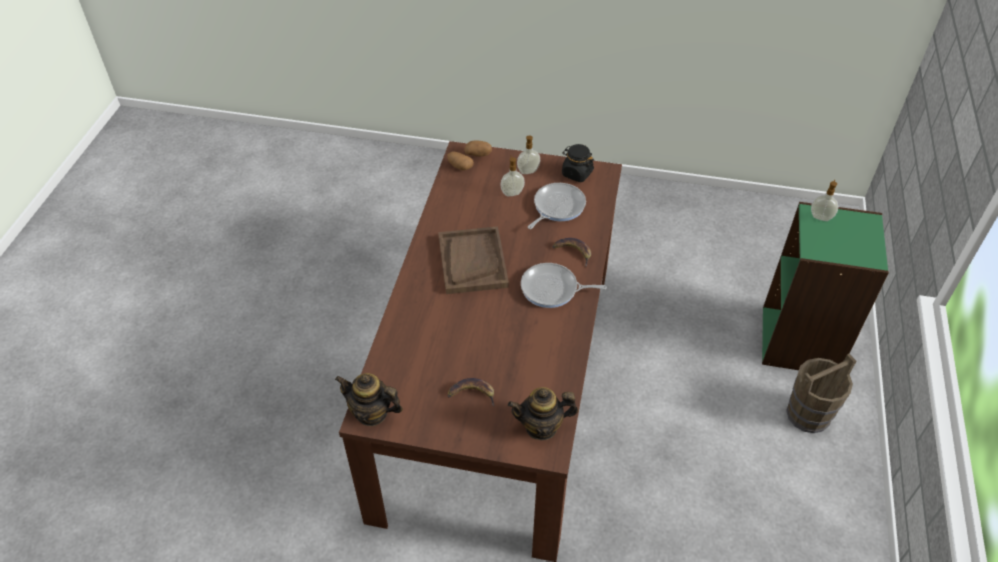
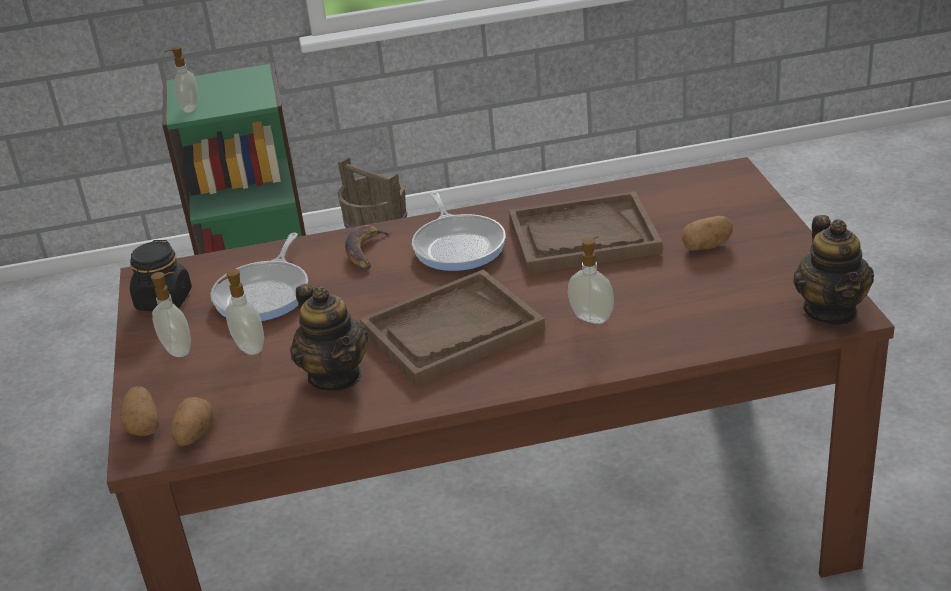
camera: 110 degrees left, 15 degrees down
(443, 315) = (592, 317): none -> soap dispenser
(472, 393) = (707, 246): banana -> potato
(523, 344) = (583, 237): none -> brown tray
(541, 427) = (702, 187): teapot -> teapot (335, 376)
(557, 207) = (265, 294): frying pan -> frying pan turned 90 degrees counterclockwise

